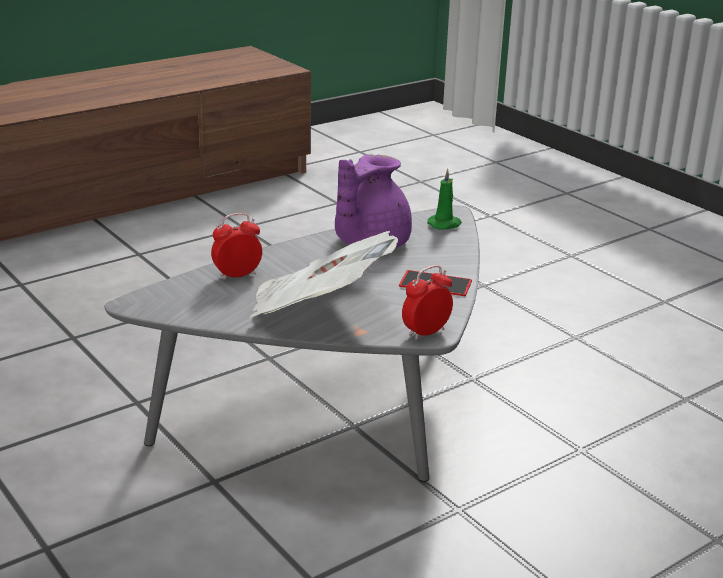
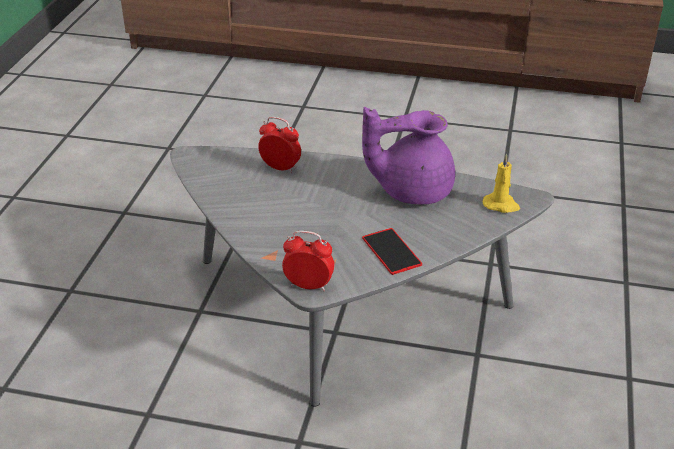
camera: 50 degrees right, 10 degrees up
(318, 310) = (276, 223): newspaper -> none
(445, 224) = (501, 205): green candle -> yellow candle

